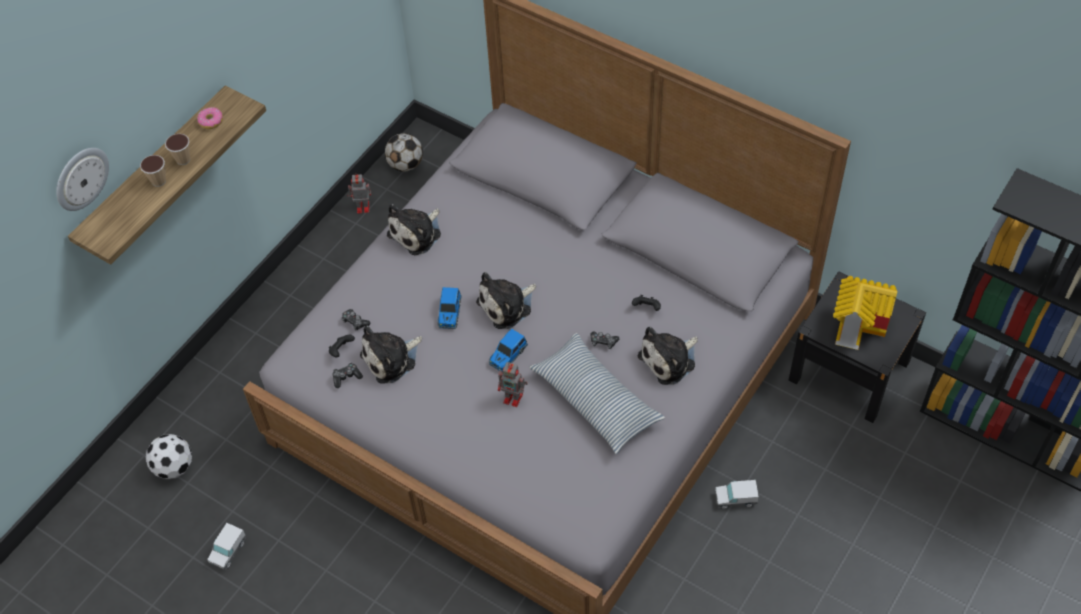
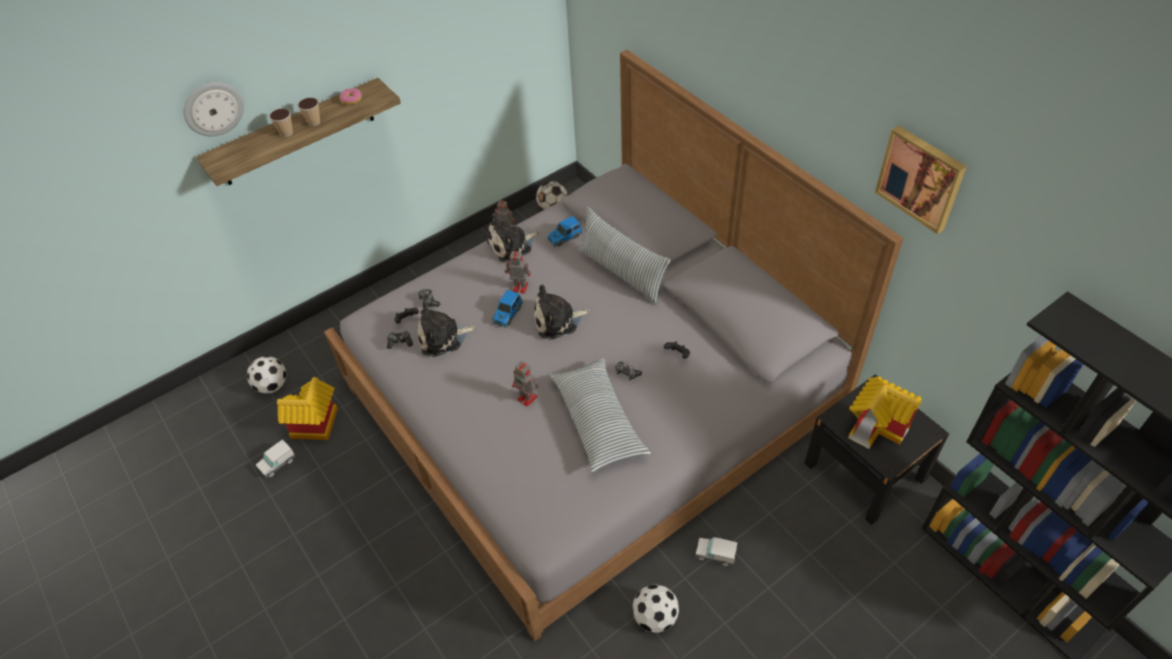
camera: 20 degrees right, 5 degrees down
(252, 498) = (316, 427): none -> toy house
(448, 279) = (519, 287): none -> toy robot
(507, 355) = (539, 361): toy car -> toy car (564, 237)
(551, 233) = (621, 273): none -> pillow
(670, 360) = (680, 405): plush toy -> none
(700, 578) = (654, 617): none -> football
(860, 85) = (921, 178): none -> picture

